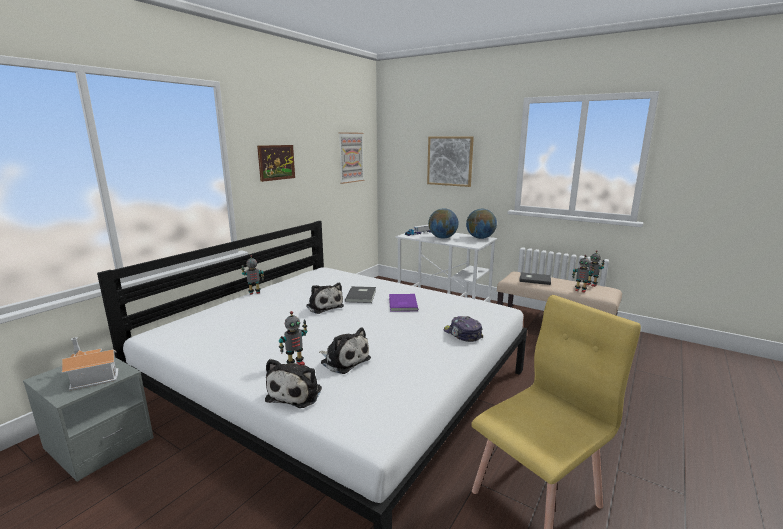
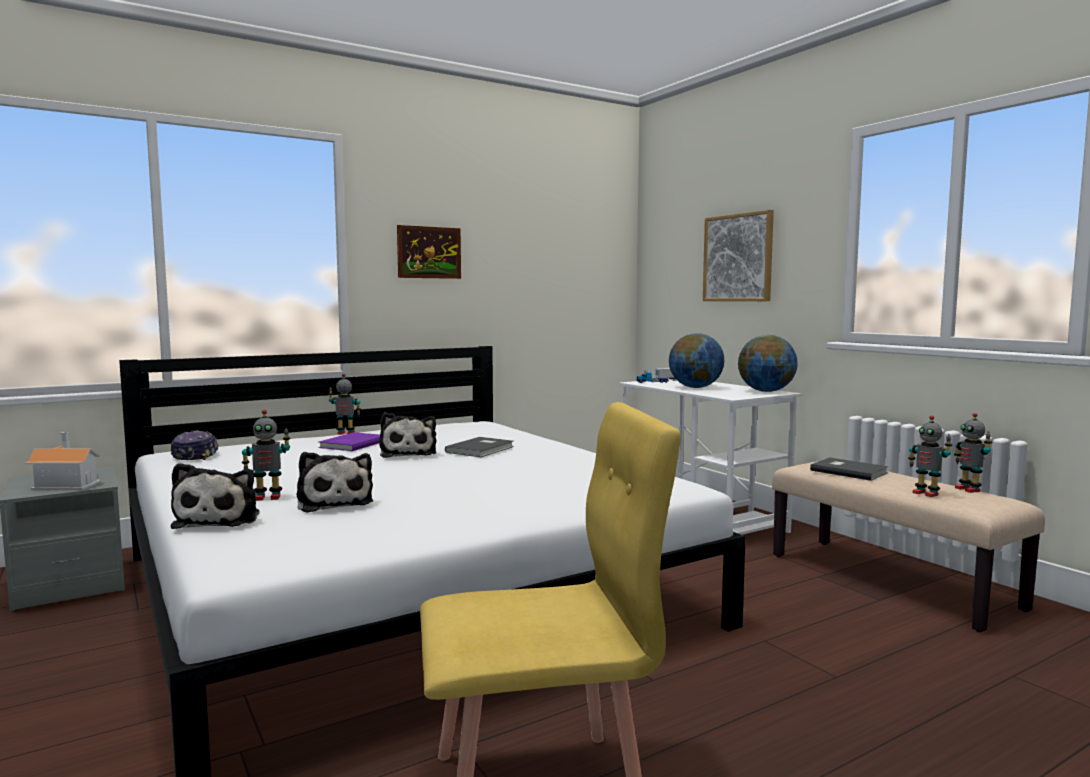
camera: 25 degrees right, 10 degrees down
(296, 393) = (220, 519): plush toy -> plush toy turned 45 degrees counterclockwise
(351, 157) = (578, 257): picture -> none
(402, 304) = (525, 464): purple book -> purple book (351, 444)
(462, 334) = (556, 503): cap -> cap (195, 455)

